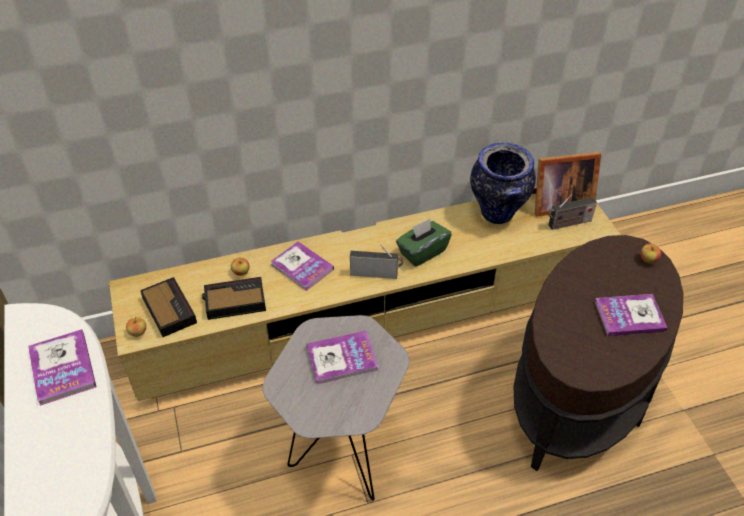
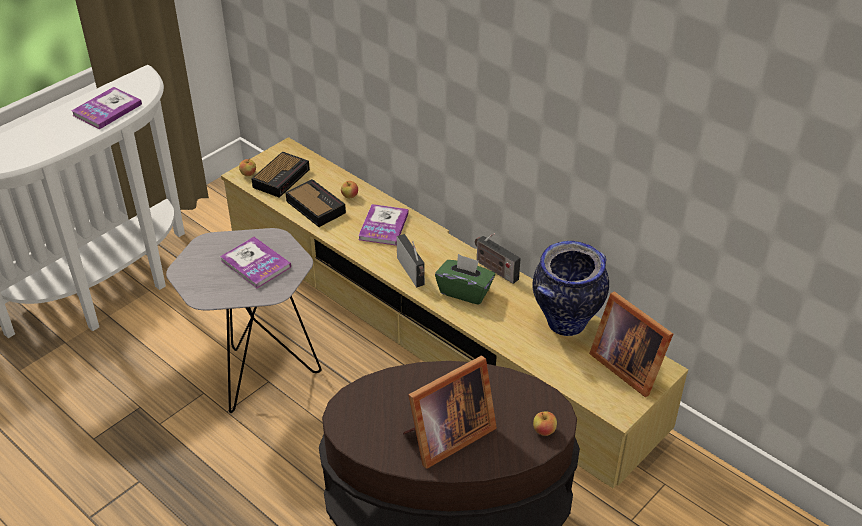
camera: 60 degrees right, 5 degrees down
(568, 224) = (602, 383): radio -> radio (494, 269)
(629, 316) = (445, 437): book -> picture frame

